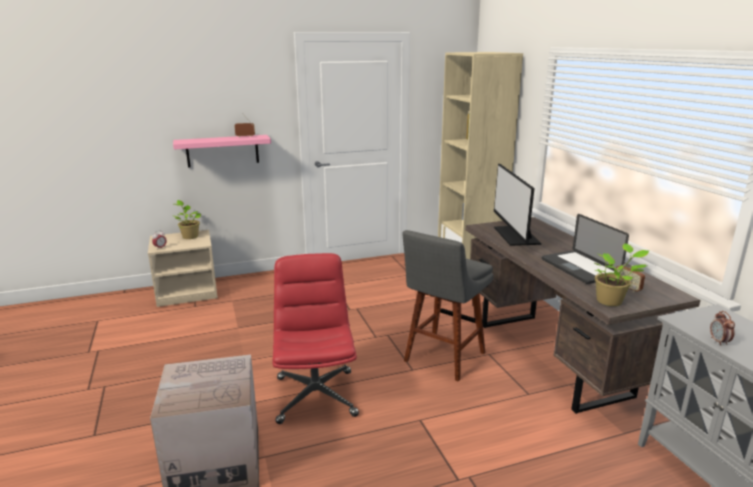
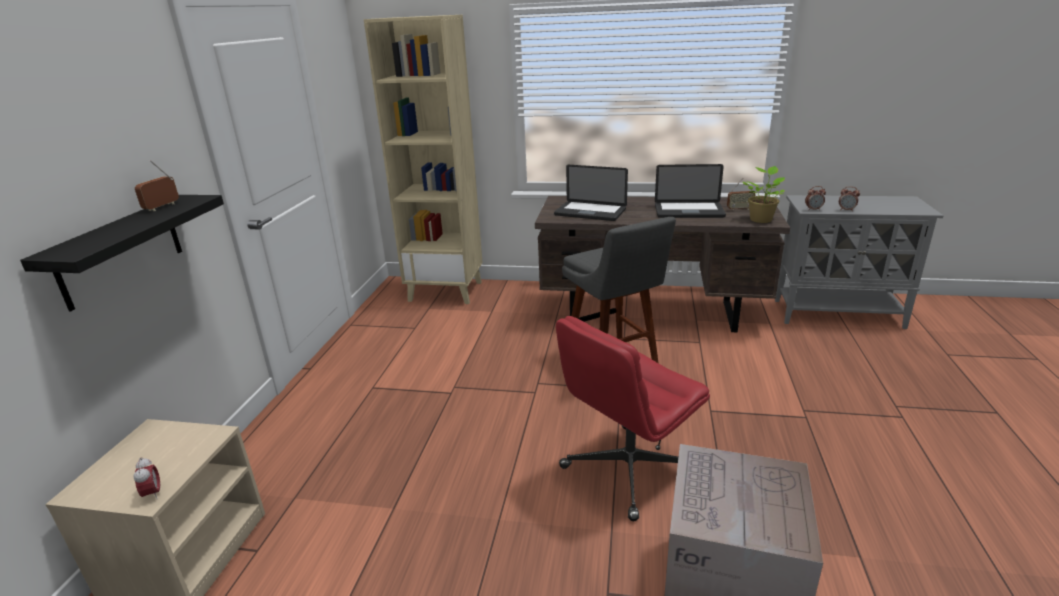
camera: 60 degrees left, 5 degrees up
(189, 236) = (148, 446): potted plant -> none
(222, 151) = (120, 250): pink shelf -> black shelf
(315, 395) = (628, 470): red office chair -> red office chair turned 60 degrees counterclockwise
(515, 236) = (590, 212): monitor -> laptop
(684, 322) = (813, 209): none -> alarm clock

